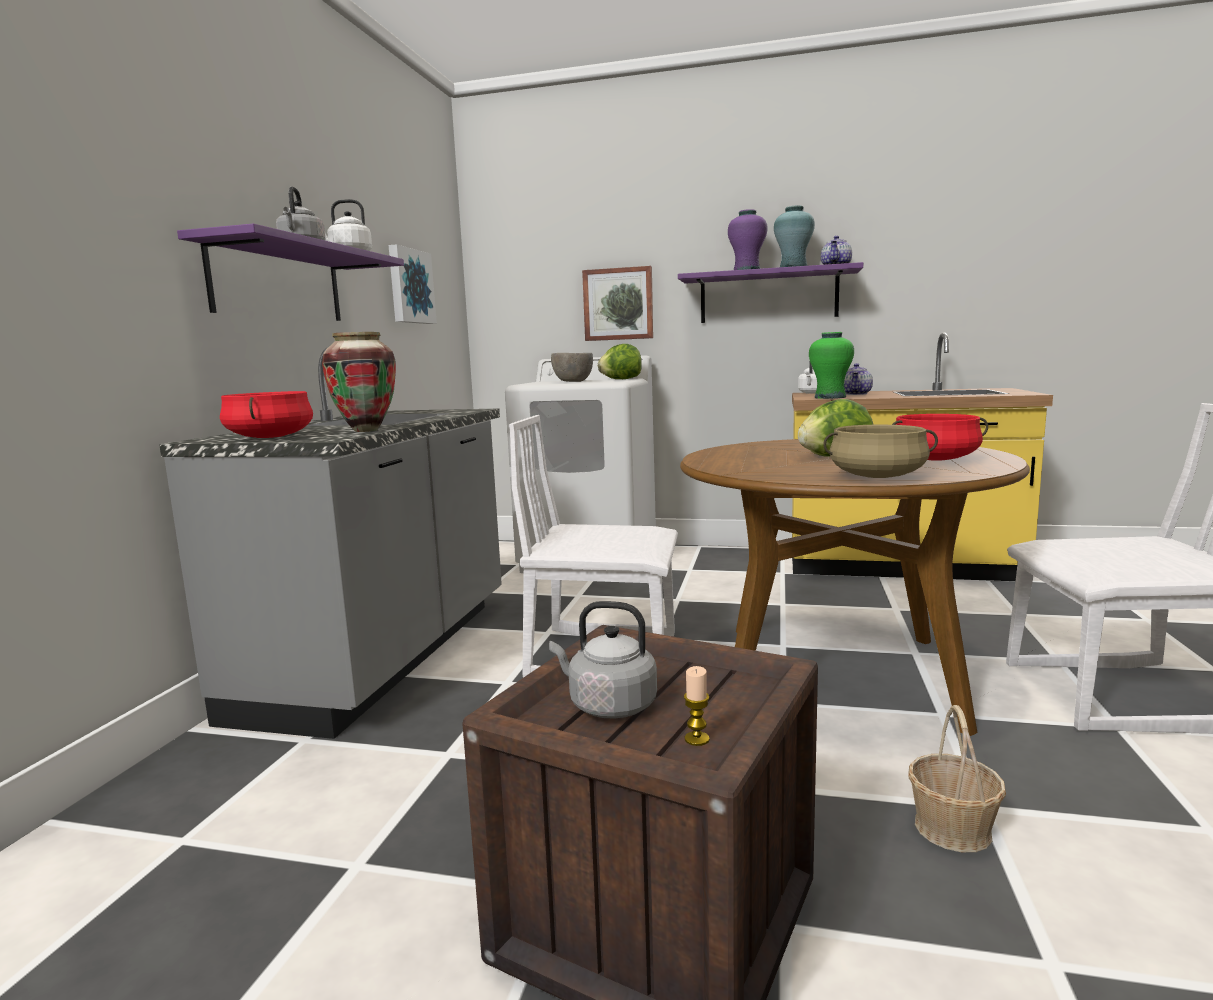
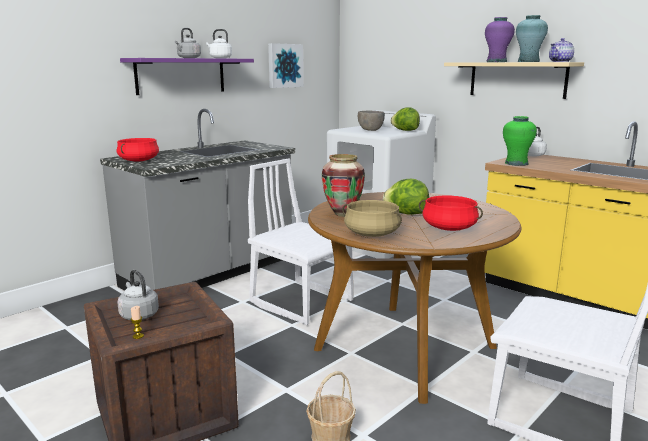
camera: 30 degrees right, 5 degrees up
(366, 430) = (180, 161): vase -> vase (343, 214)
(618, 304) = (421, 77): picture -> none
(768, 296) = (517, 79): purple shelf -> beige shelf
(856, 394) = (551, 162): teapot -> none

